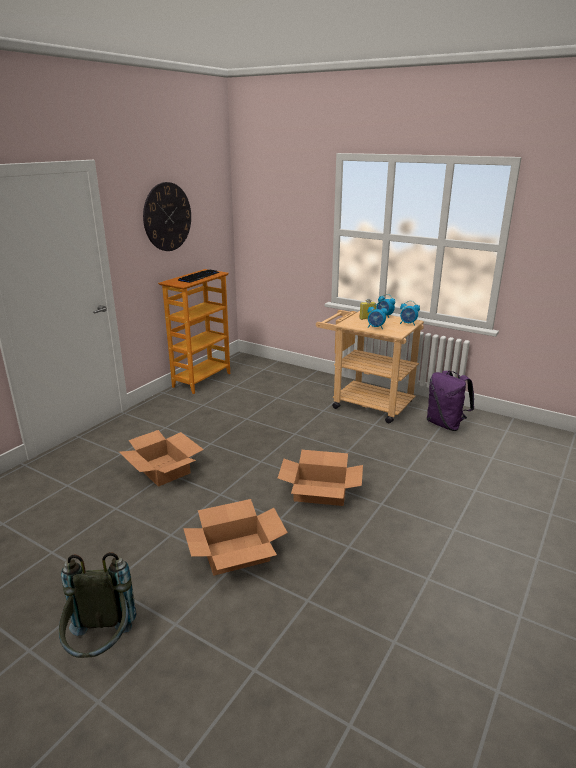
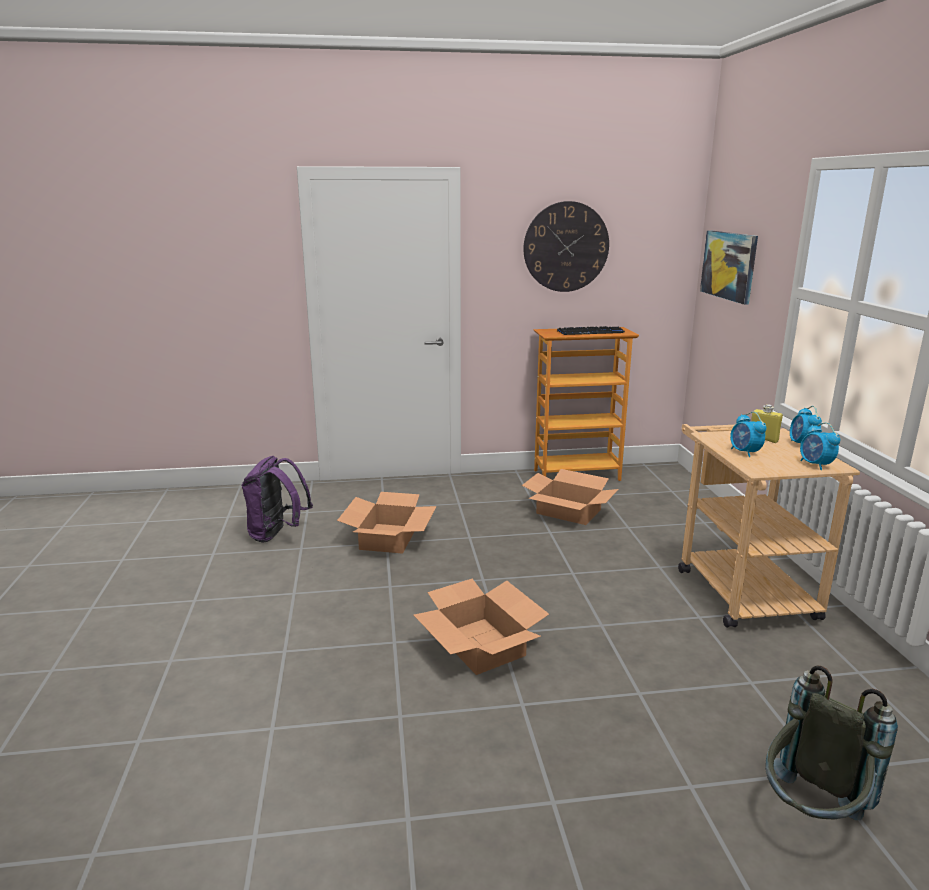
camera: 50 degrees right, 5 degrees down
(101, 648) = (113, 638): grey backpack -> grey backpack (810, 816)
(236, 553) = (304, 643): cardboard box -> cardboard box (568, 511)
(268, 218) = (729, 265): none -> picture
(445, 424) = (827, 680): purple backpack -> purple backpack (277, 534)

